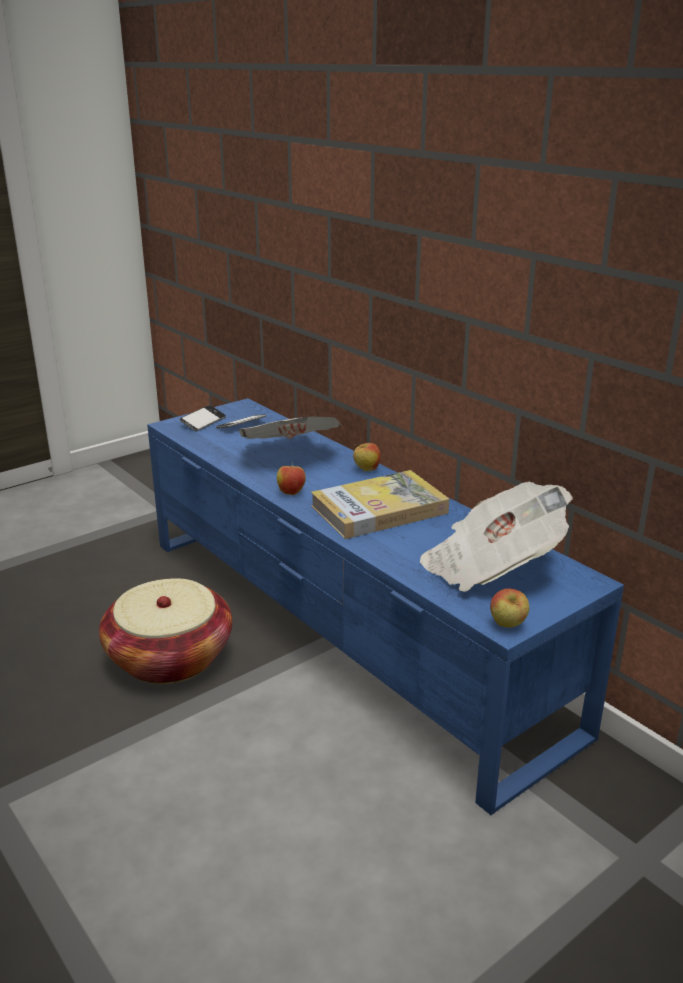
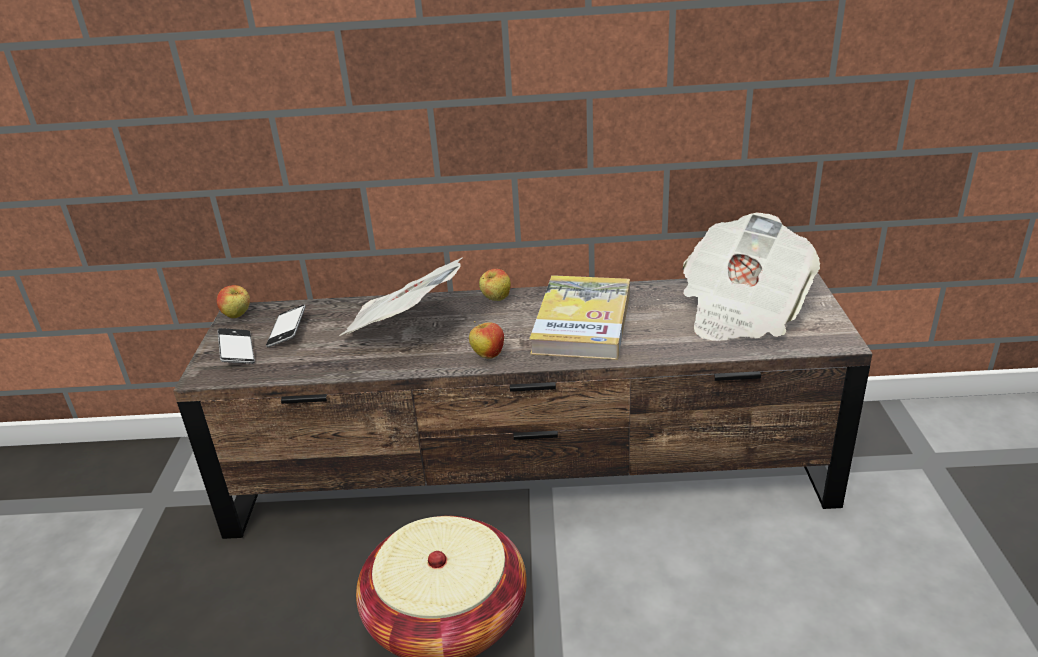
camera: 50 degrees left, 5 degrees up
(343, 629) = (531, 472): blue tv stand -> brown tv stand
(508, 626) = (838, 339): apple -> apple (237, 316)

